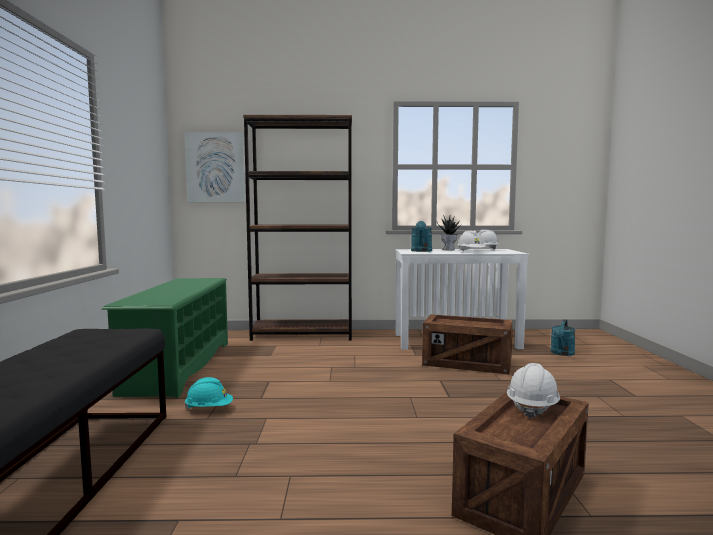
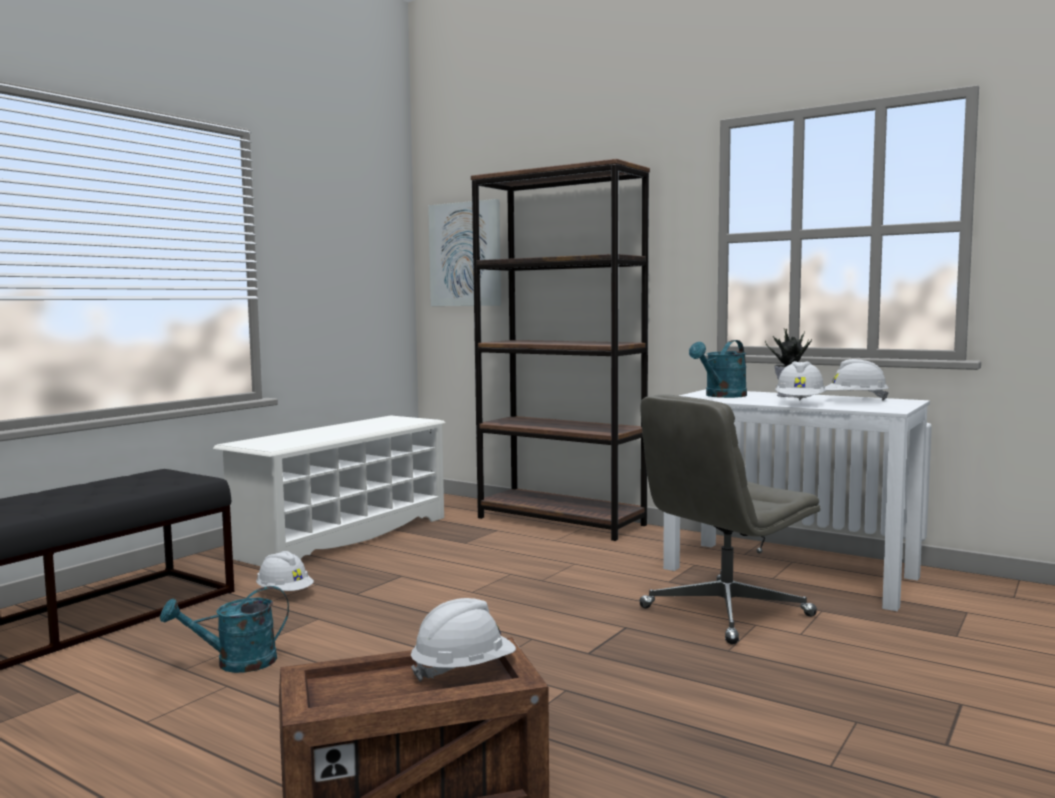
camera: 35 degrees right, 0 degrees up
(179, 366) = (343, 536): green shoe rack -> white shoe rack
(209, 409) = (285, 593): turquoise hard hat -> white hard hat
(466, 364) = (725, 612): crate -> grey office chair
(561, 353) = (965, 635): turquoise watering can -> turquoise watering can (235, 663)

